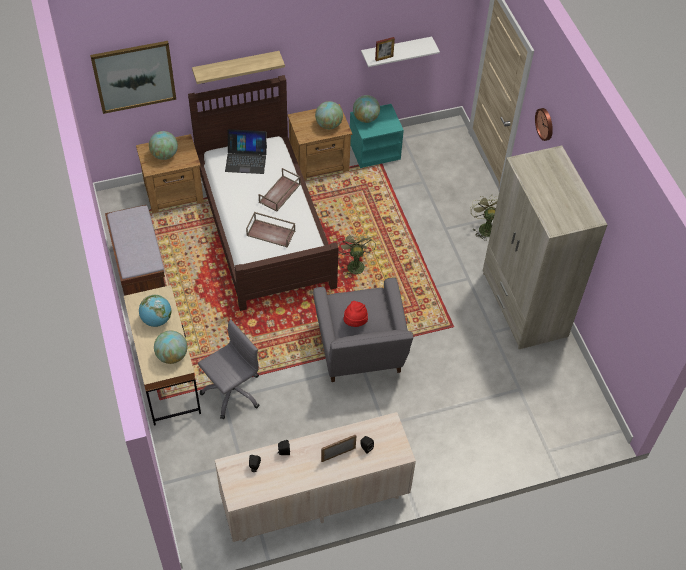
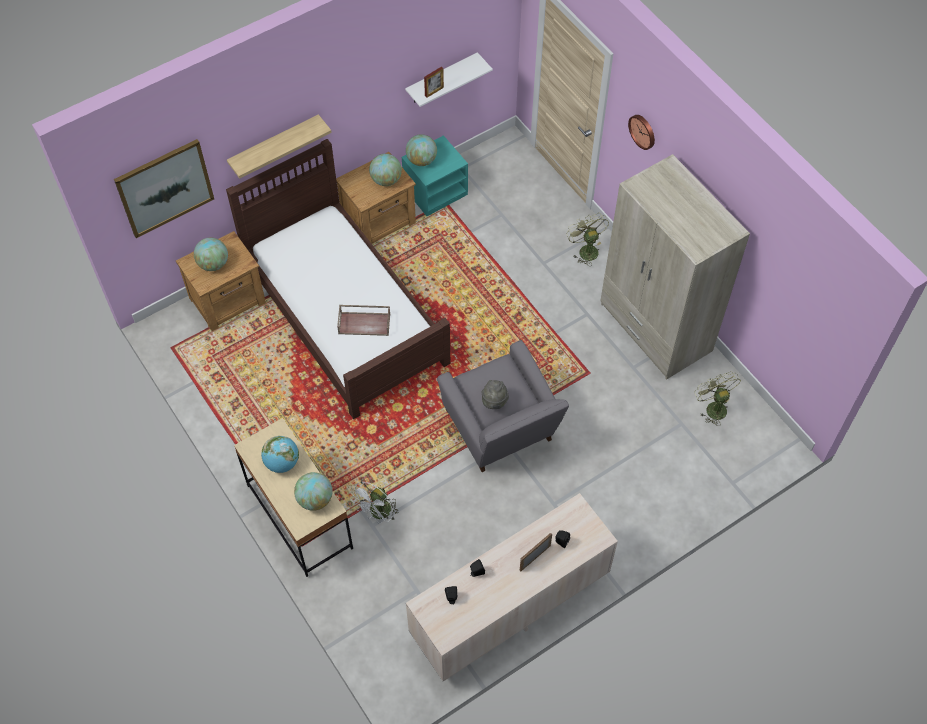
camera: 15 degrees left, 5 degrees up
(140, 273) = (224, 406): brown bench -> none
(232, 391) = (378, 514): grey office chair -> white fan
(246, 159) = (304, 243): laptop -> none
(280, 194) = (357, 274): brown tray -> none
(354, 264) = (459, 331): green fan -> green fan (713, 407)
(355, 321) = (494, 401): red hat -> grey hat

